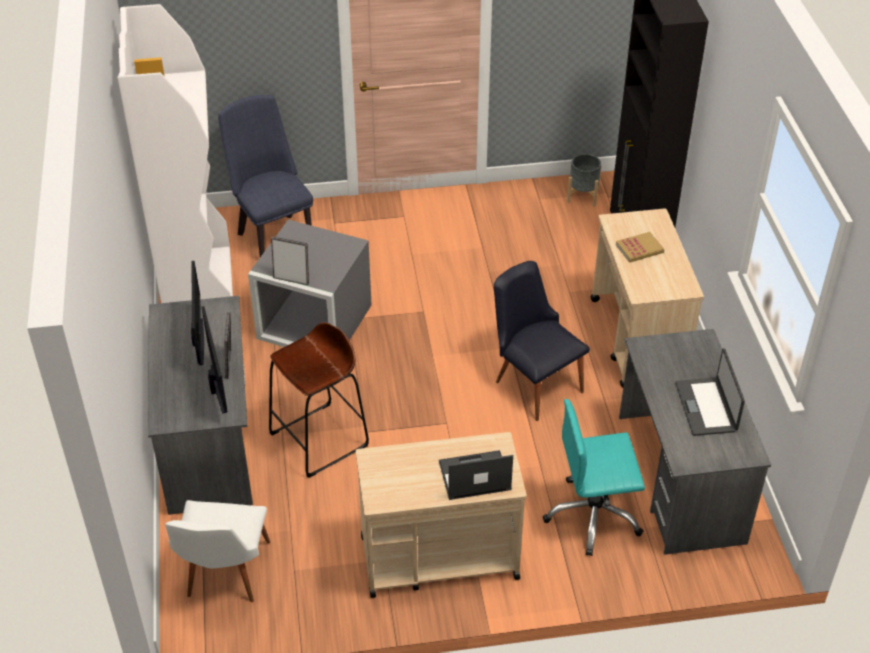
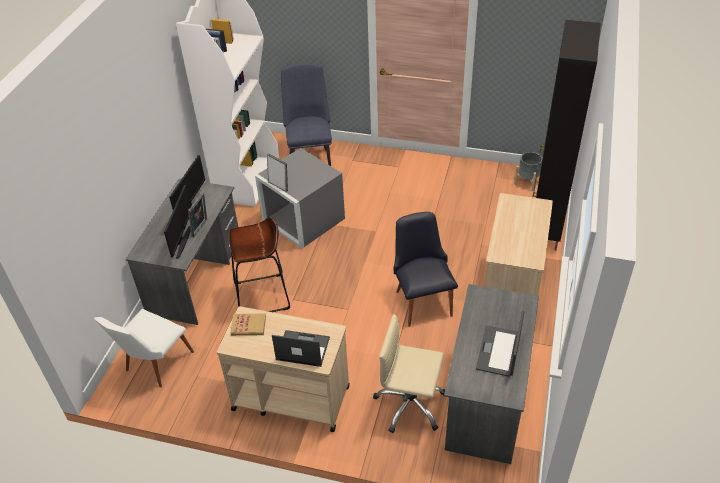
camera: 25 degrees right, 0 degrees up
(593, 516) = (410, 405): turquoise office chair -> beige office chair
(639, 249) = (515, 224): book -> book (248, 326)

